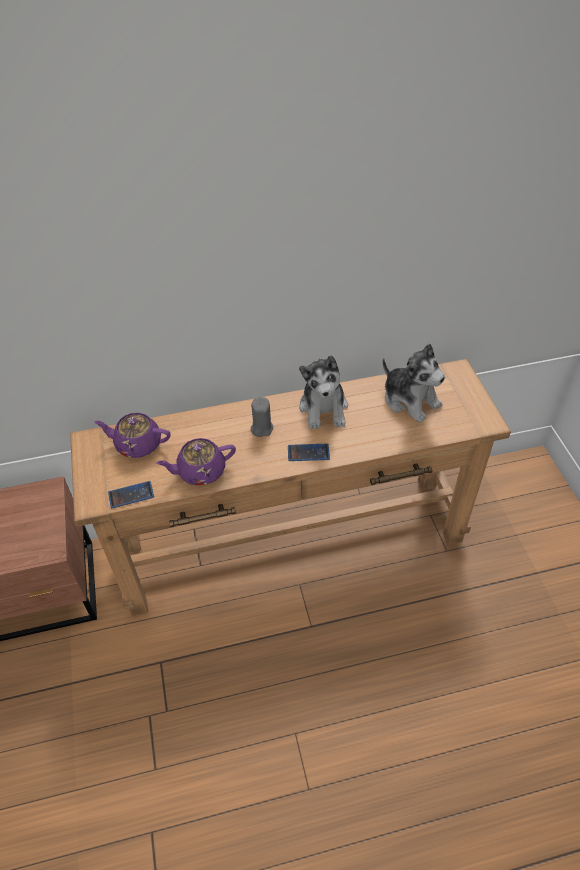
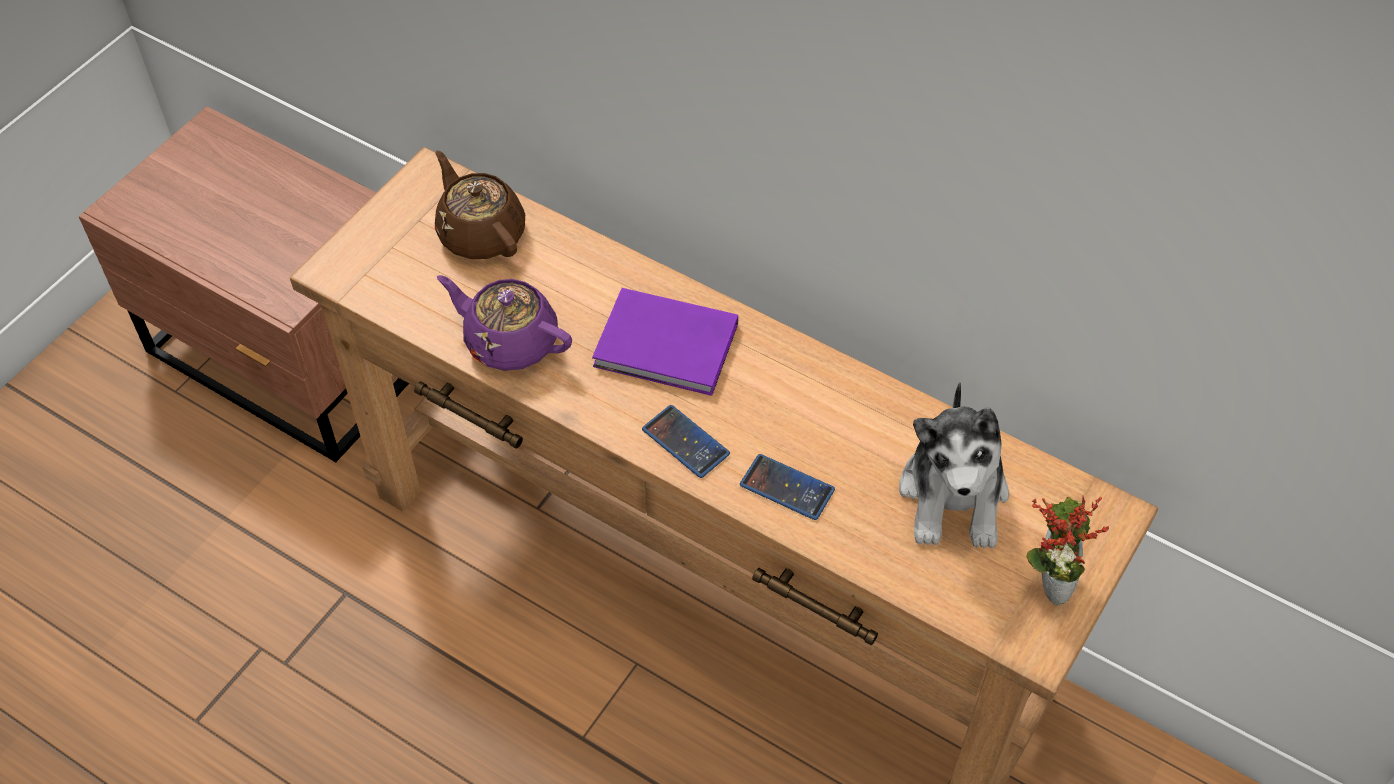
camera: 45 degrees right, 5 degrees up
(131, 495) = (389, 300): phone -> phone (787, 488)
(137, 444) = (481, 233): purple teapot -> brown teapot
(261, 428) = (669, 348): grey candle -> purple book
(324, 408) = (799, 393): plush toy -> none
(467, 402) = (1048, 580): none -> potted plant

